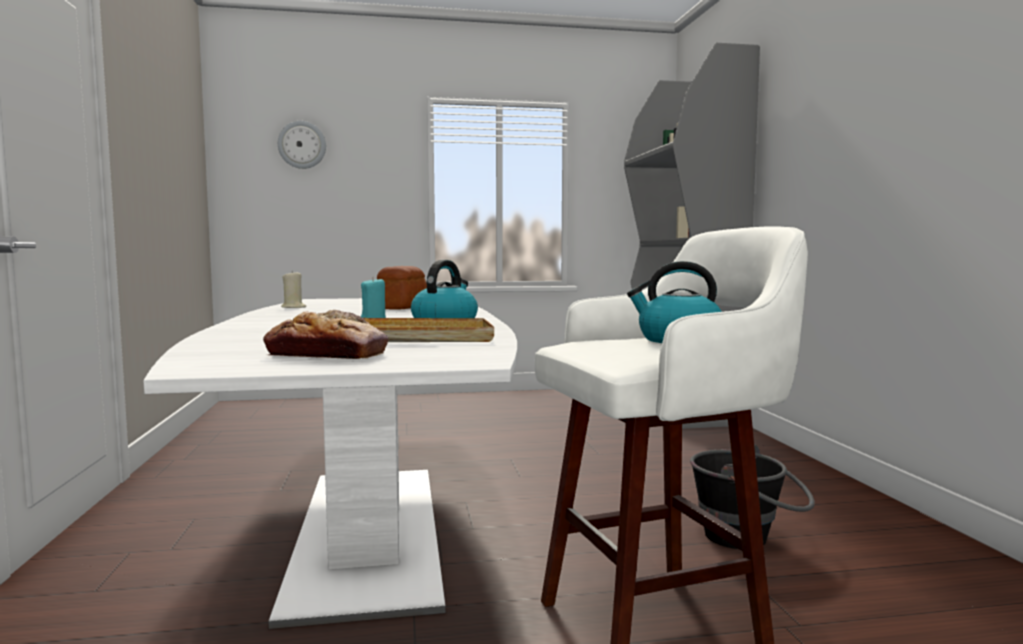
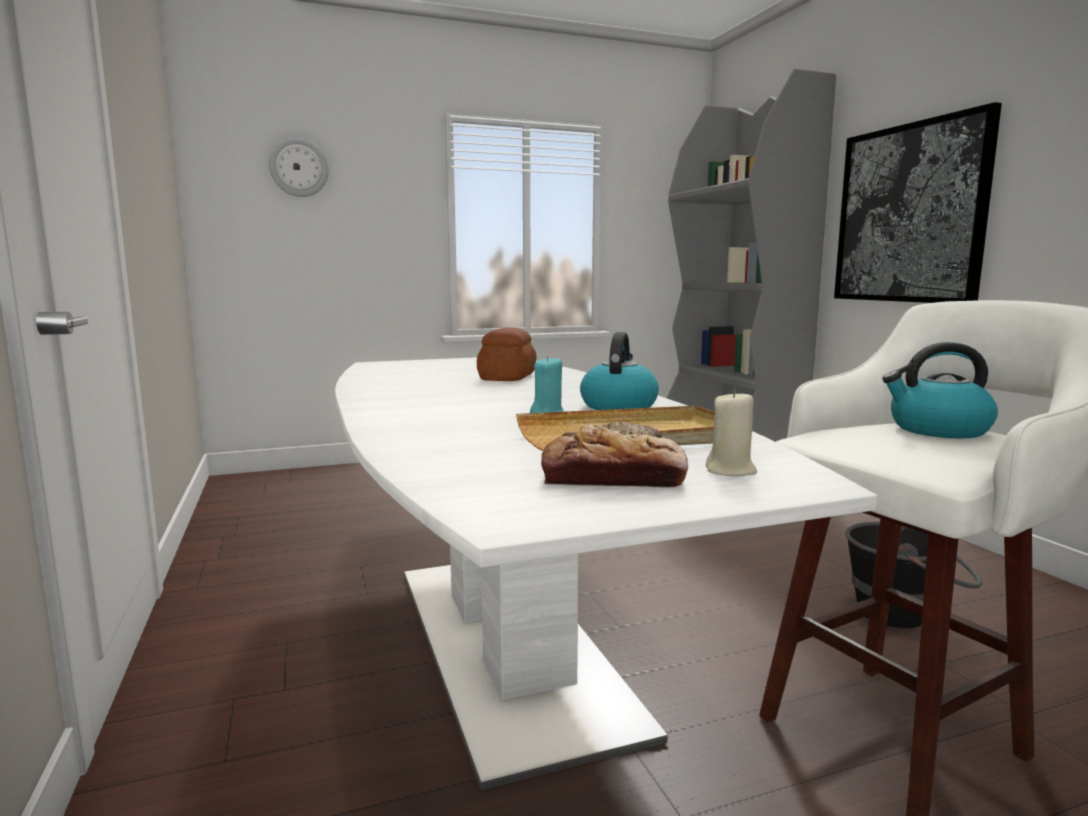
camera: 10 degrees left, 5 degrees up
(293, 307) = (377, 380): beige candle -> beige candle (731, 471)
(815, 168) = (909, 214): none -> picture

